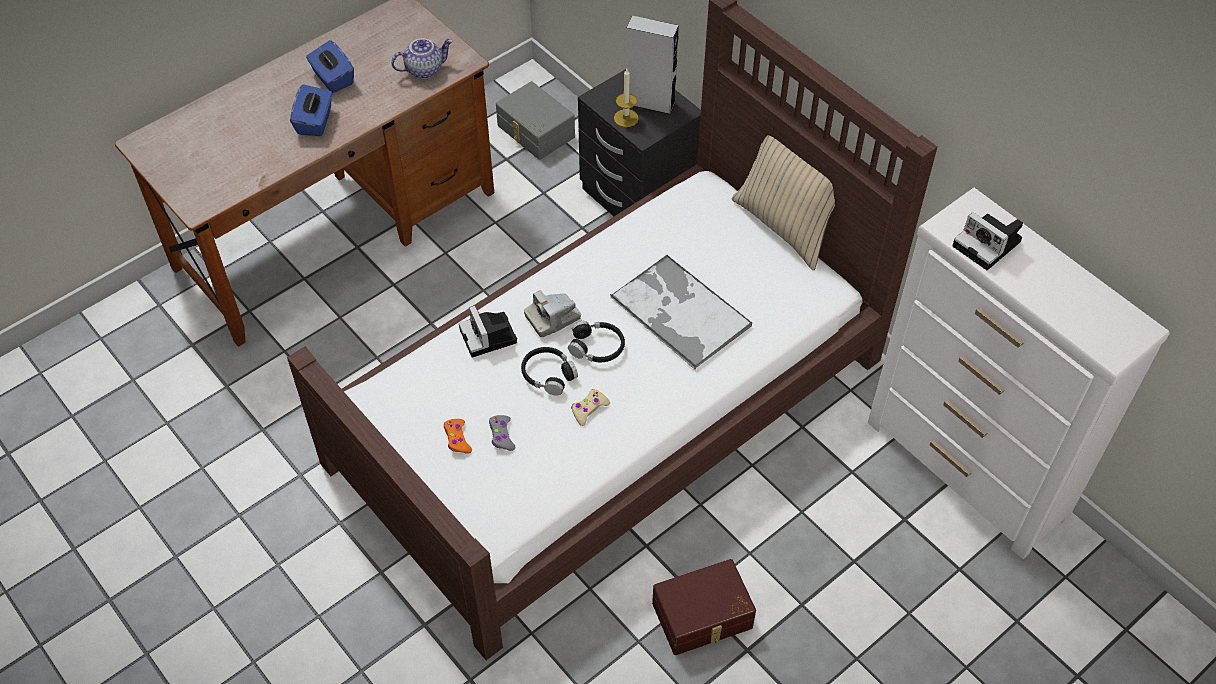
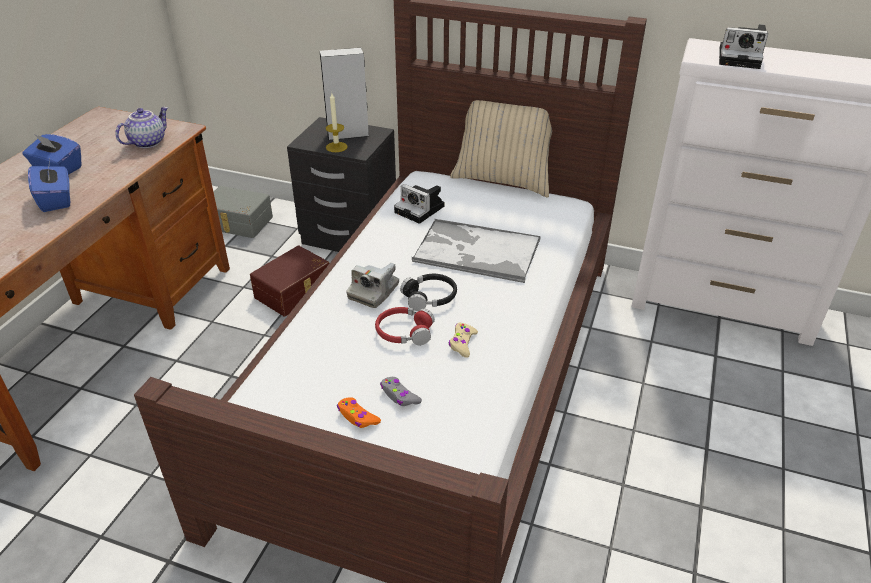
camera: 30 degrees left, 15 degrees down
(489, 337) = (327, 326): camera -> camera (421, 210)
(548, 375) = (404, 332): black headphones -> red headphones
(703, 617) = (644, 498): brown storage box -> brown storage box (294, 292)

